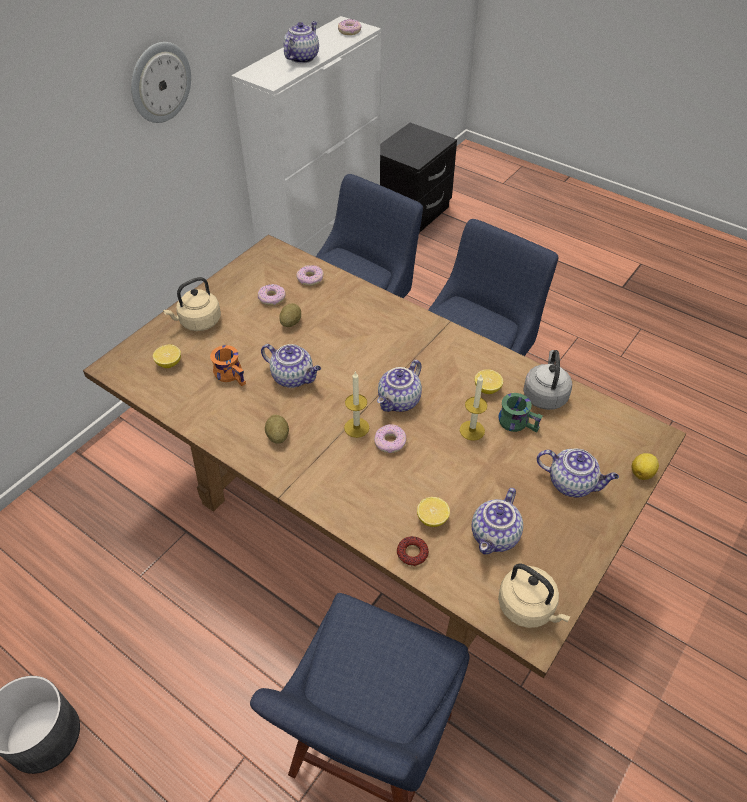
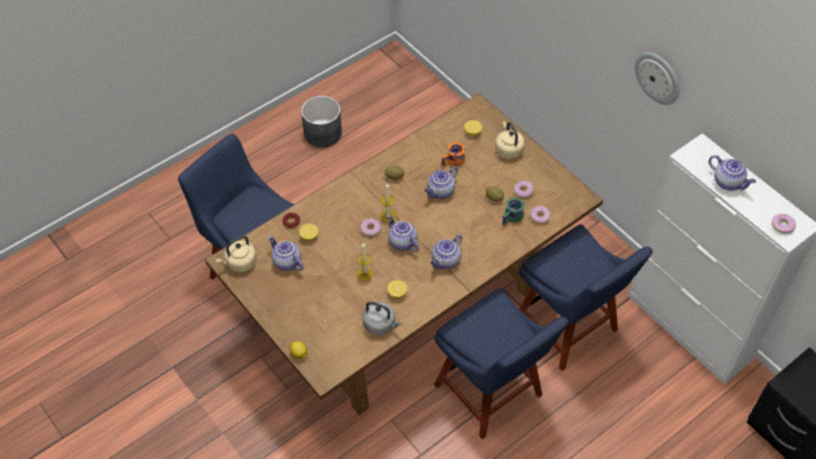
camera: 105 degrees right, 5 degrees up
(518, 421) = (363, 301): green mug -> green mug (513, 218)
(572, 483) = (306, 313): teapot -> teapot (445, 261)

